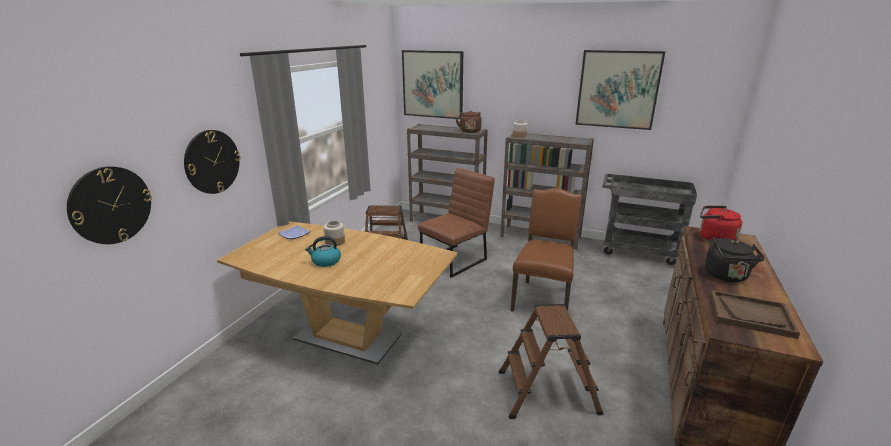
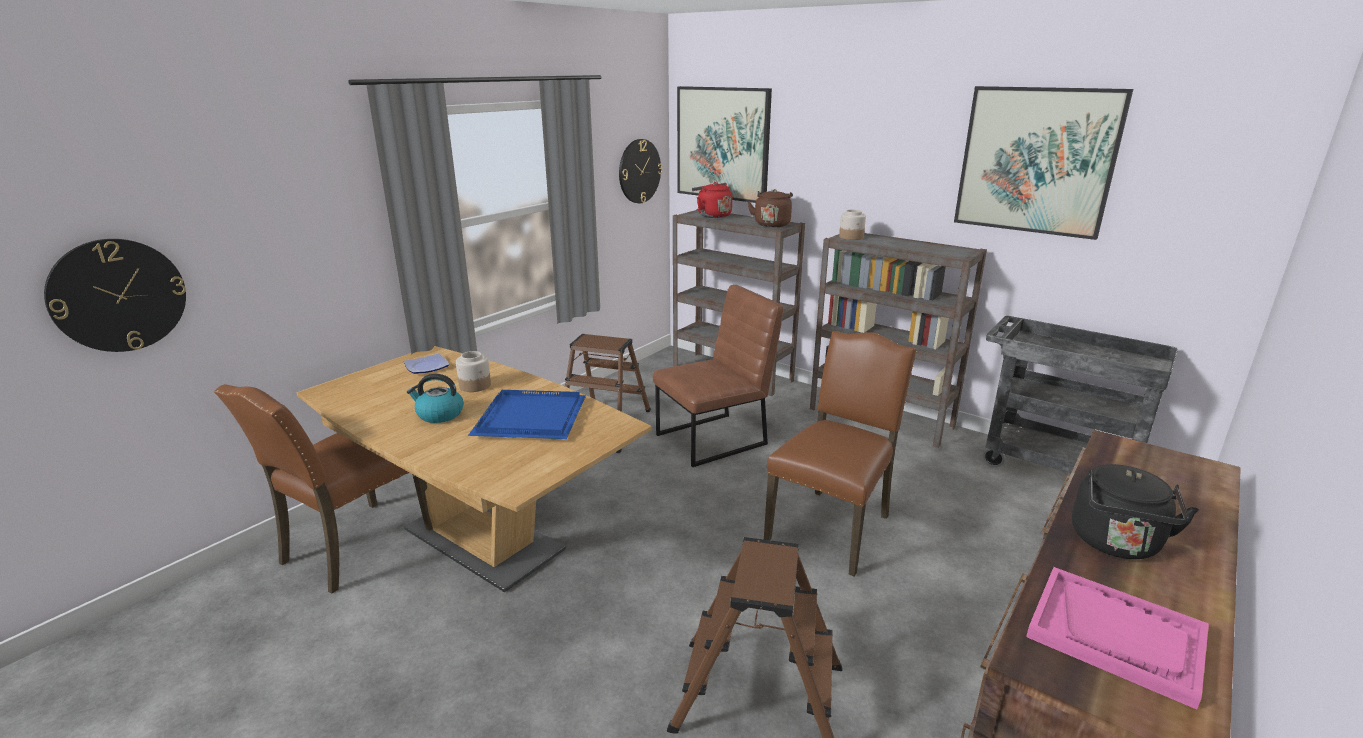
camera: 15 degrees right, 0 degrees up
(212, 162) = (299, 244): wall clock -> wall clock (639, 171)
(264, 356) = (353, 547): none -> brown chair
(385, 257) = (532, 419): none -> blue tray
(714, 238) = (1139, 462): red kettle -> red kettle (712, 215)
(750, 315) = (1116, 635): brown tray -> pink tray

